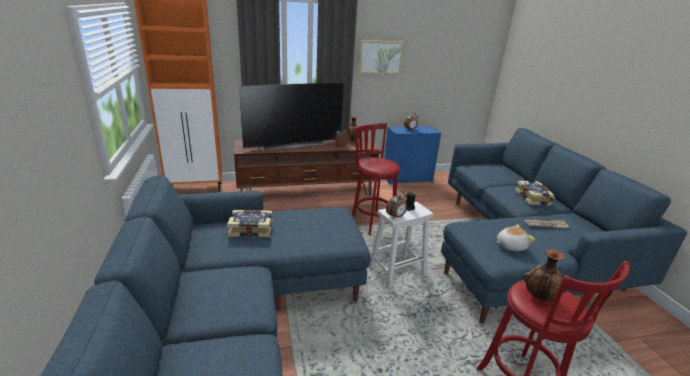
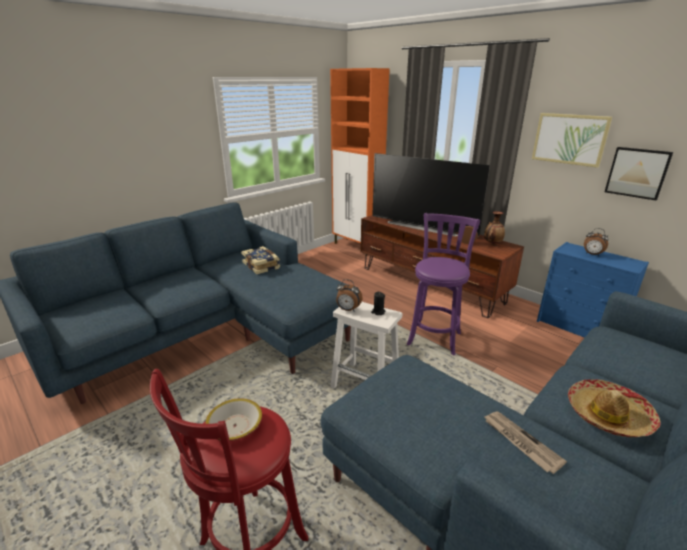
camera: 60 degrees right, 0 degrees up
(371, 221) = (435, 337): red stool -> purple stool
(419, 75) = (637, 172): none -> picture
(510, 246) = (401, 411): plush toy -> none
(533, 198) = (608, 415): book -> hat
(539, 297) = (235, 426): vase -> bowl

